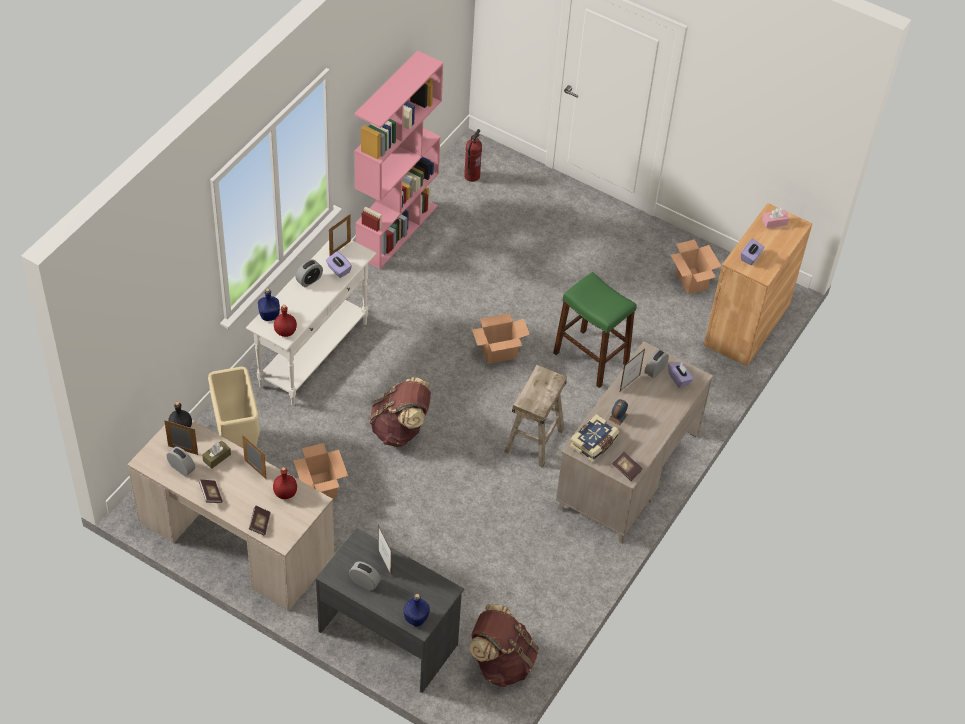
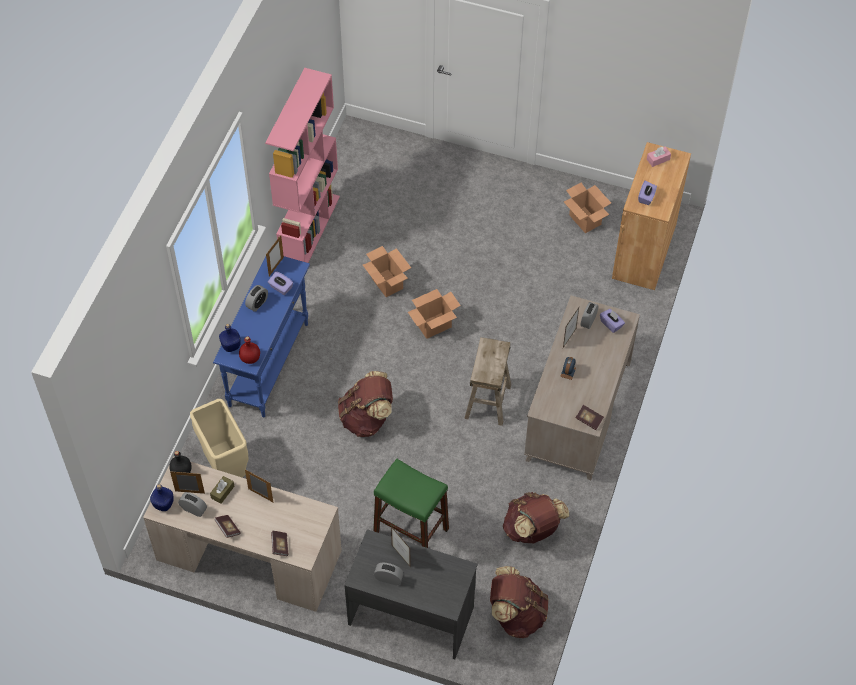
camera: 10 degrees left, 5 degrees up
(285, 493) = (293, 511): red bottle -> none
(314, 354) = (269, 364): white console table -> blue console table
(321, 487) = (311, 489): cardboard box -> cardboard box (387, 283)
(416, 619) = (443, 602): blue bottle -> blue bottle (163, 504)
(471, 176) = (362, 161): fire extinguisher -> none
(544, 580) = (532, 530): none -> brown backpack
(591, 358) = (516, 313): green stool -> green stool (411, 531)
(594, 443) = (554, 402): book -> none

